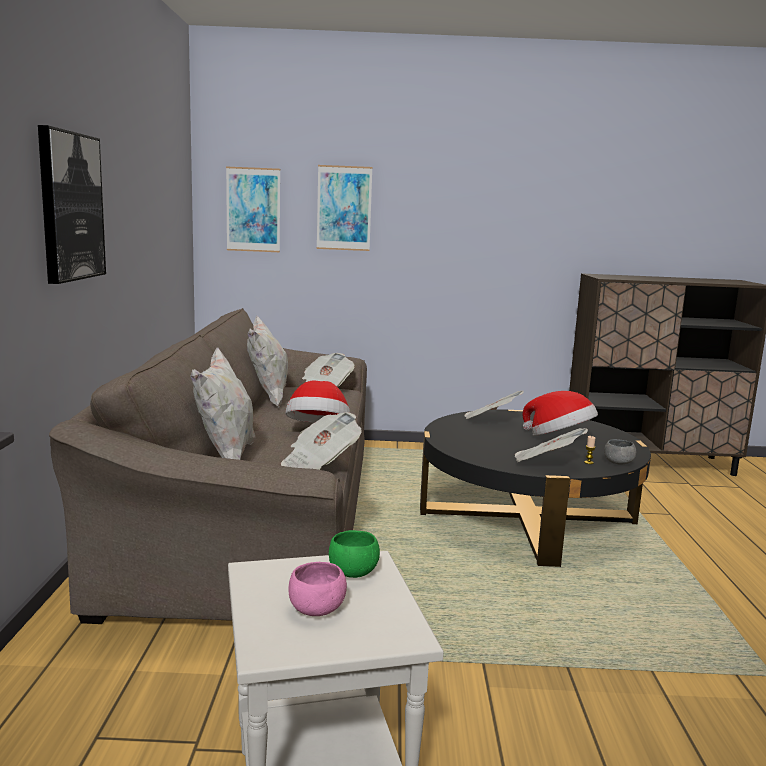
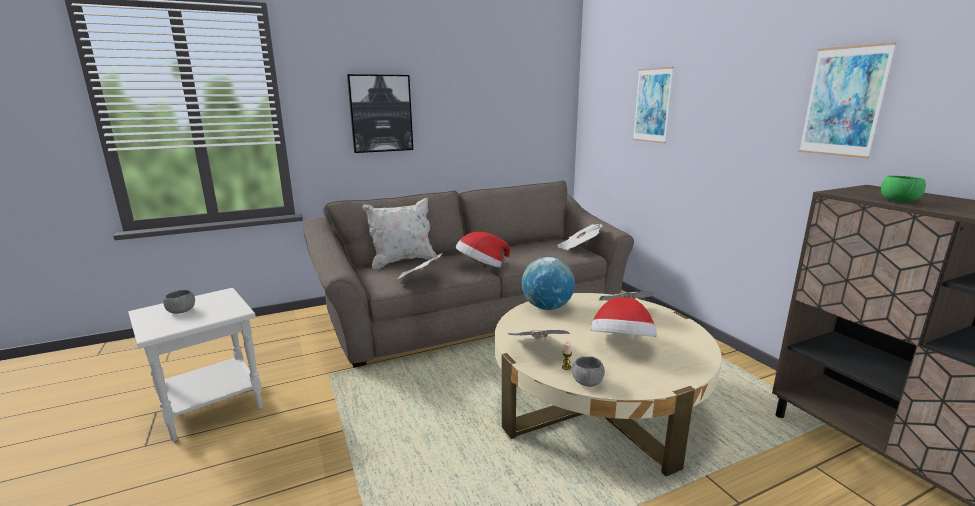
camera: 65 degrees right, 5 degrees up
(253, 210) = (603, 108): picture -> picture (843, 102)
(267, 398) = (526, 243): white pillow -> none
(316, 609) = (181, 311): pink bowl -> grey bowl
(353, 572) = (223, 310): green bowl -> green bowl (899, 201)
(454, 439) = (547, 307): none -> globe
(527, 516) = (597, 404): black coffee table -> beige coffee table

